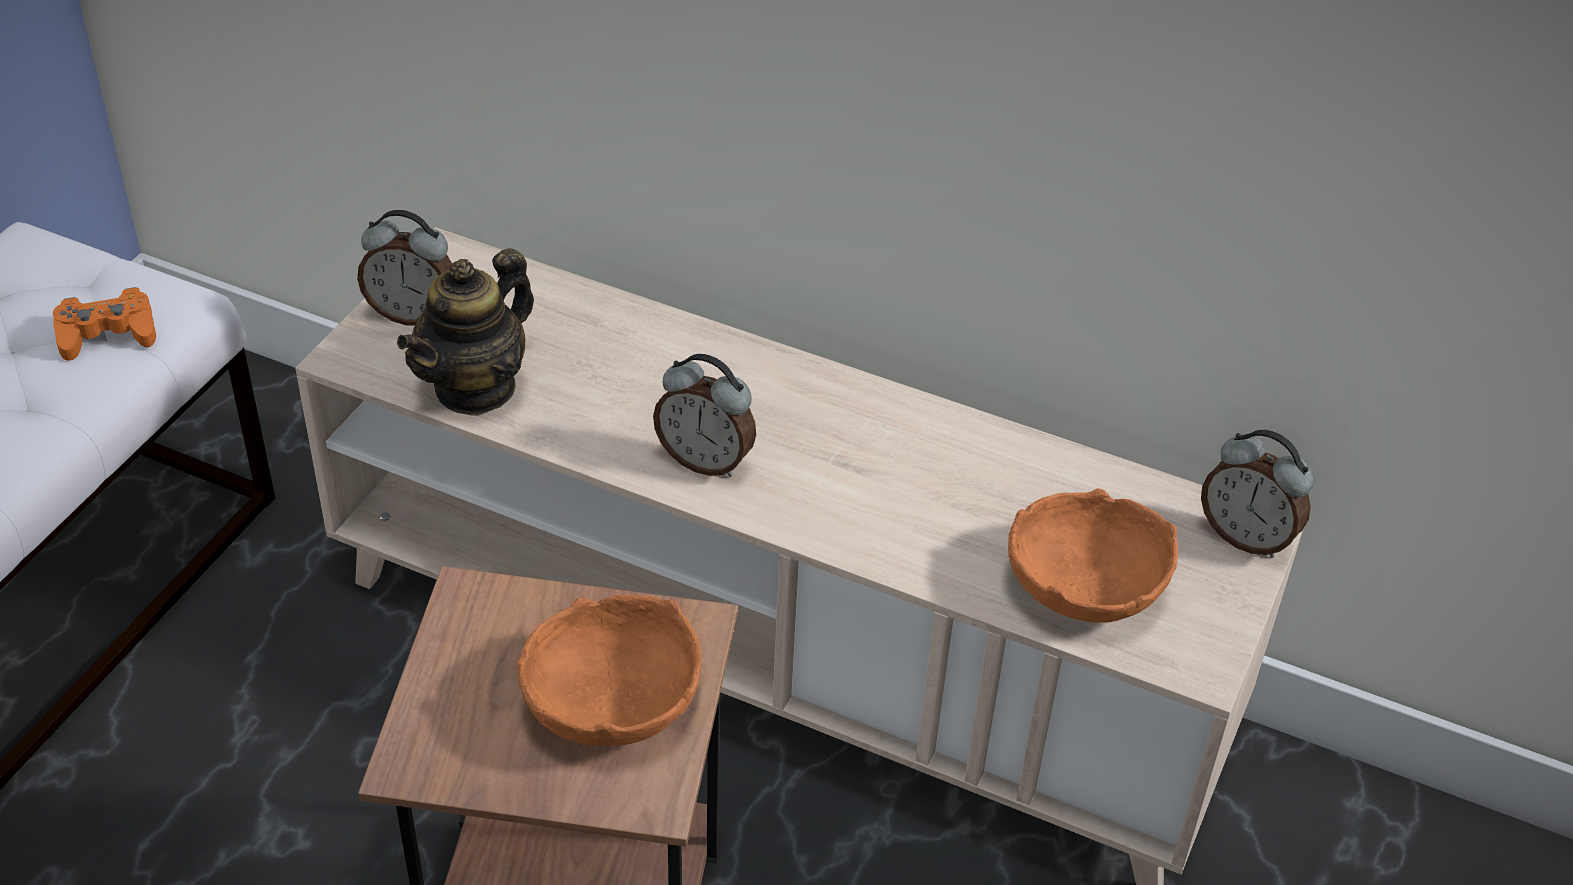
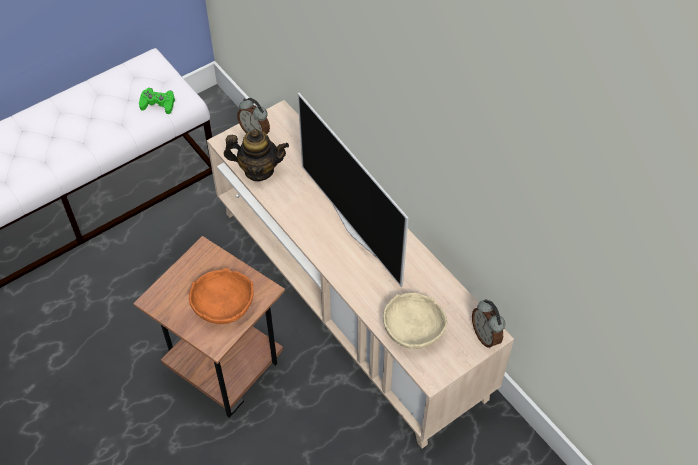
camera: 30 degrees right, 10 degrees up
(107, 333) = (158, 104): orange game controller -> green game controller
(475, 387) = (258, 170): teapot -> teapot turned 150 degrees counterclockwise
(706, 460) = (316, 228): alarm clock -> none
(801, 429) = (356, 229): none -> television
(1083, 586) = (412, 329): orange bowl -> beige bowl

